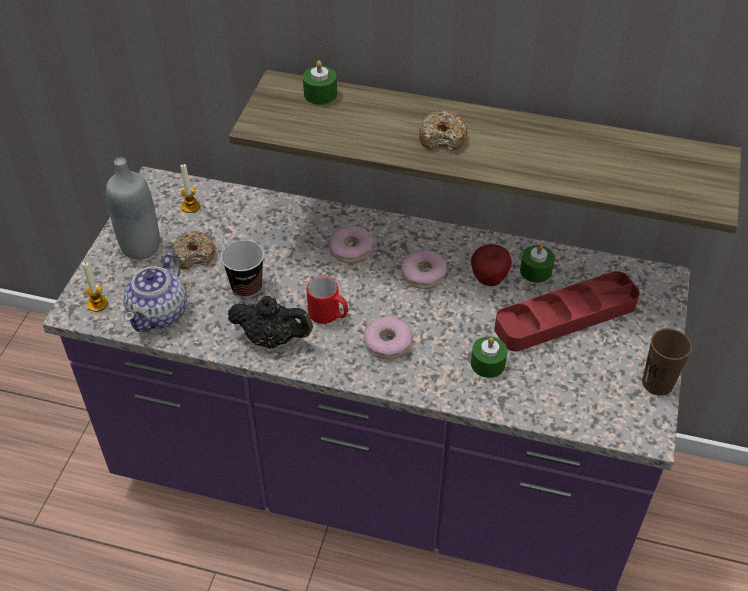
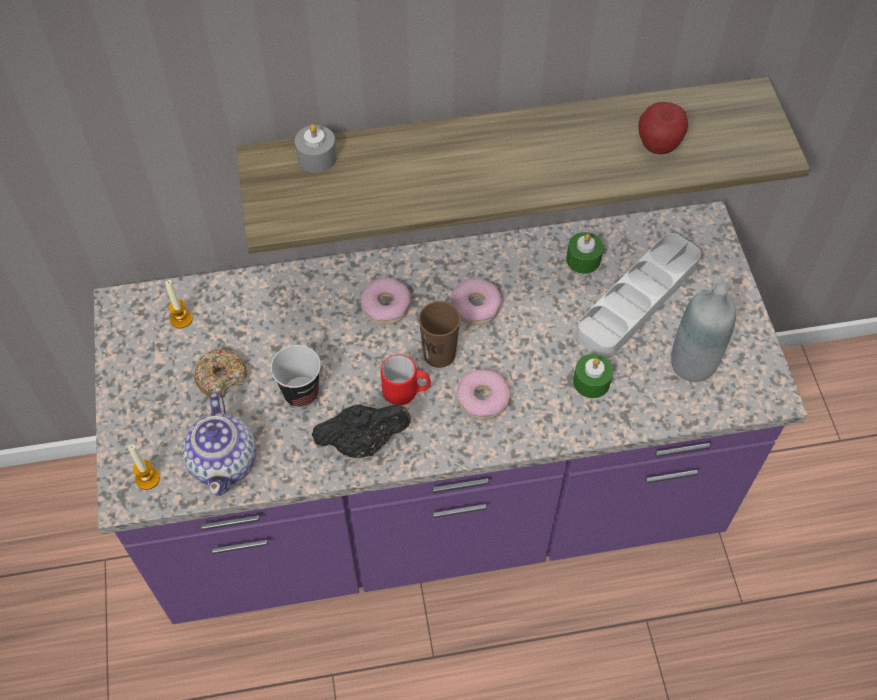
camera: 25 degrees left, 10 degrees up
(141, 247) = (154, 390): grey bottle -> grey bottle (692, 364)
(320, 94) = (317, 157): green candle -> grey candle
(442, 138) = (479, 168): donut -> none
(489, 280) = (543, 287): apple -> apple (658, 146)
(565, 316) = (637, 300): red tray -> grey tray
(657, 383) = (755, 338): brown cup -> brown cup (439, 354)

